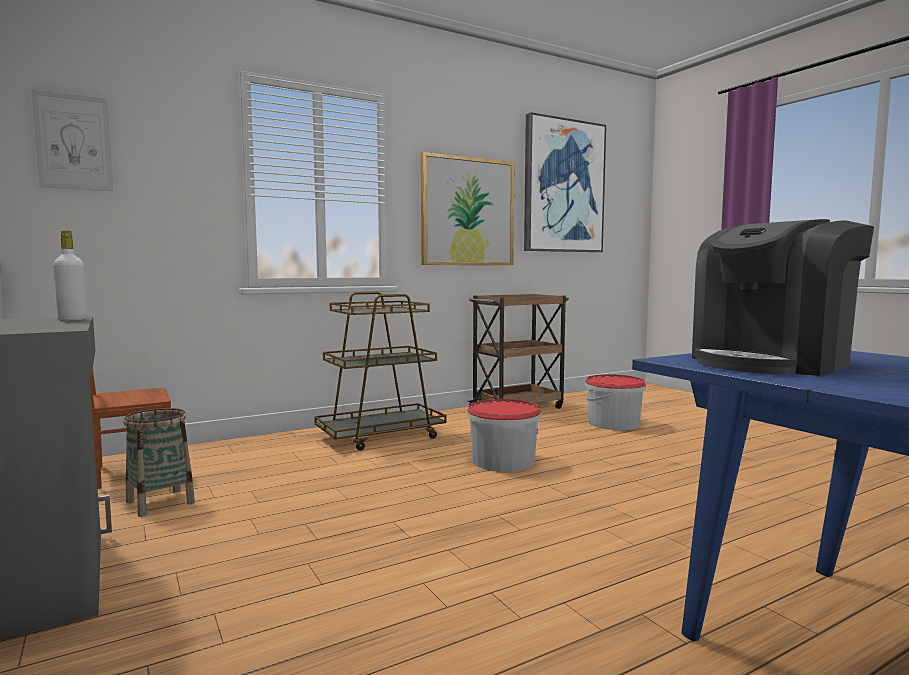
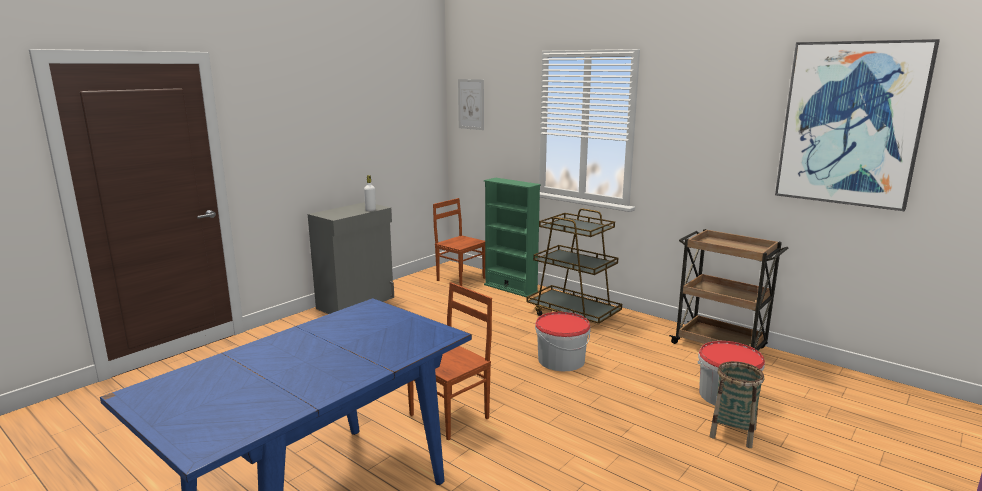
camera: 70 degrees right, 10 degrees up
(160, 502) = (430, 295): basket -> basket (732, 433)
(241, 449) = (510, 288): none -> green bookcase
(468, 212) = (710, 149): picture -> none
(638, 543) = (451, 416): none -> brown chair
(771, 362) = (369, 324): coffee machine -> none

